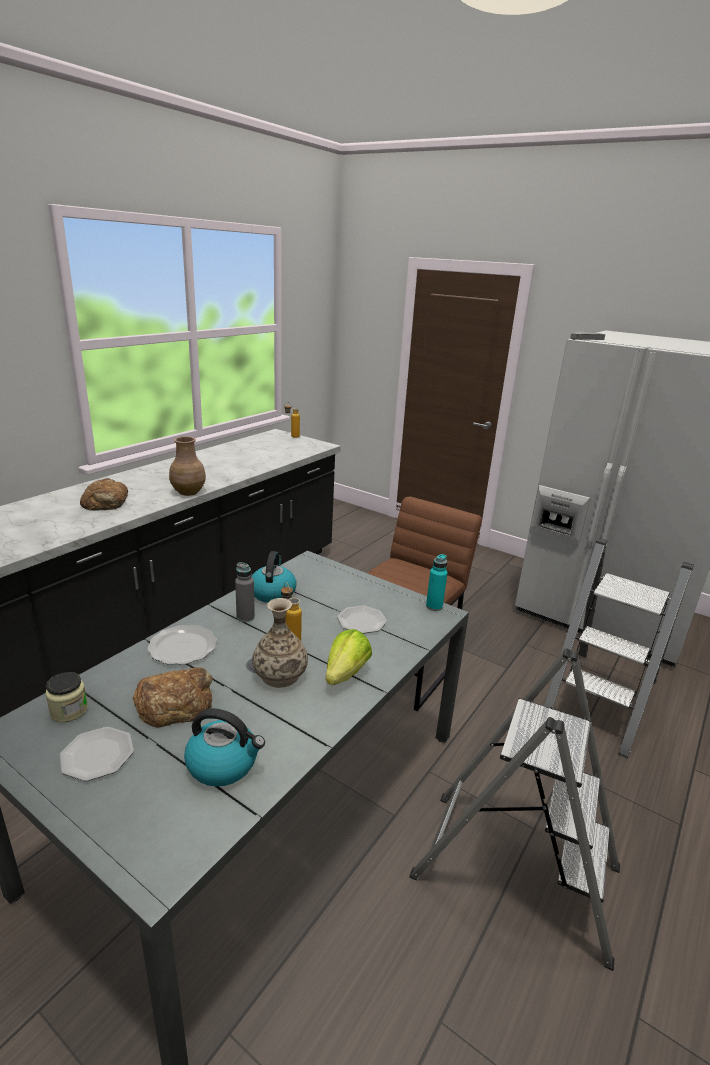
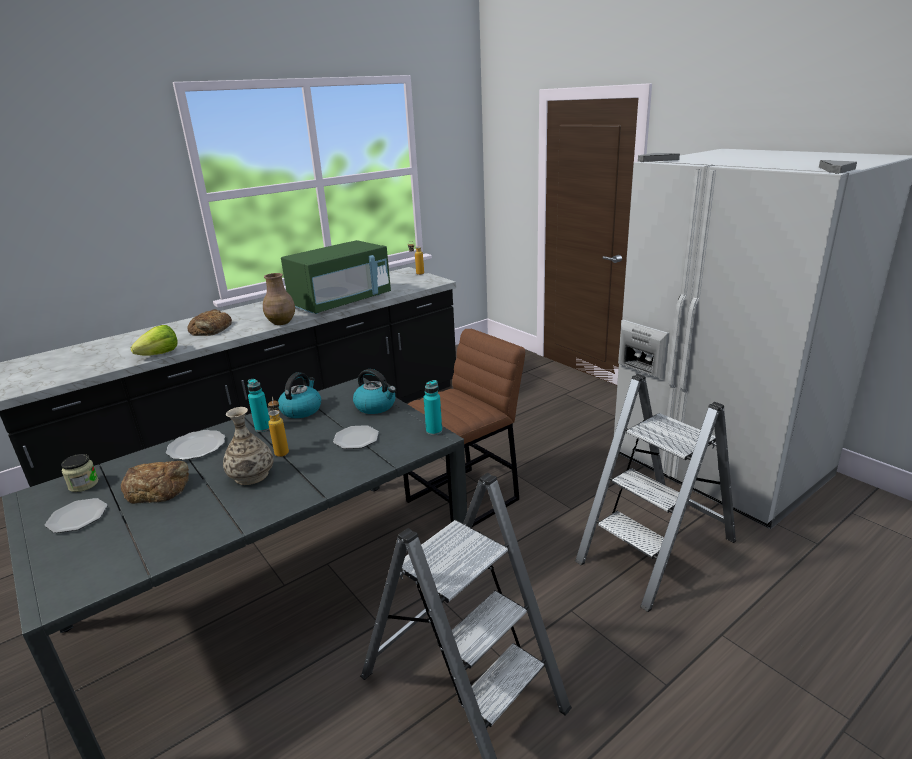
camera: 20 degrees right, 0 degrees up
(223, 764) = (155, 535): kettle -> kettle (376, 406)
(238, 468) = (341, 302): none -> green microwave
(245, 617) = (263, 428): grey bottle -> turquoise bottle
(346, 674) = (305, 480): lettuce -> lettuce (160, 354)

